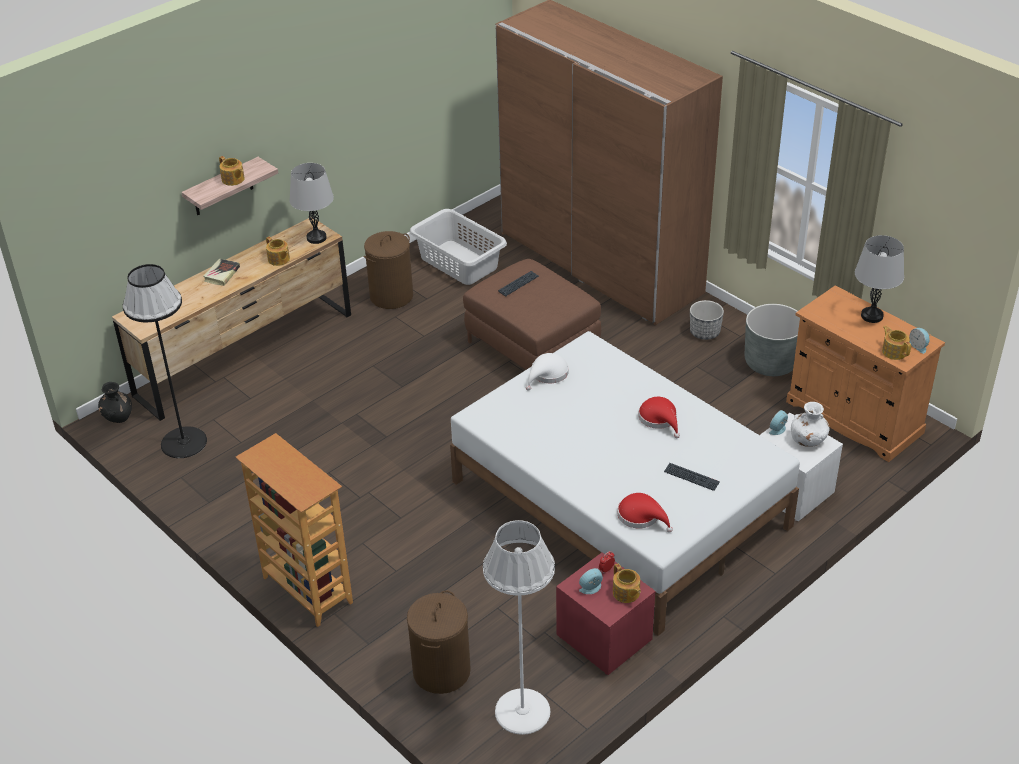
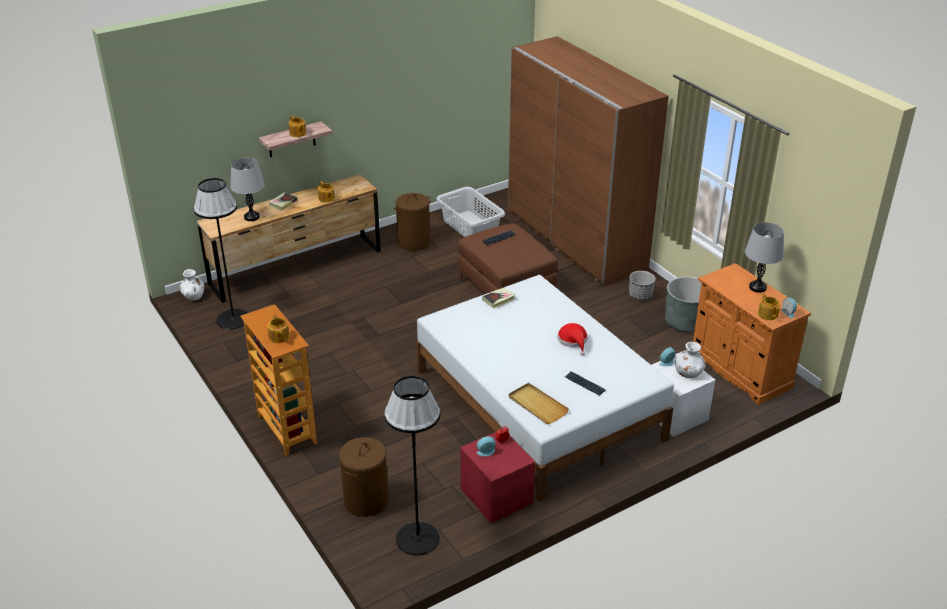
camera: 10 degrees right, 5 degrees down
(118, 417) = (194, 296): black vase -> white vase
(316, 238) = (358, 188): grey table lamp -> grey table lamp (251, 217)
(522, 711) = (417, 539): white floor lamp -> black floor lamp
(547, 374) = (498, 299): white hat -> book
(626, 593) = (512, 460): teapot -> teapot (279, 337)
(641, 516) = (537, 405): red hat -> beige tray

